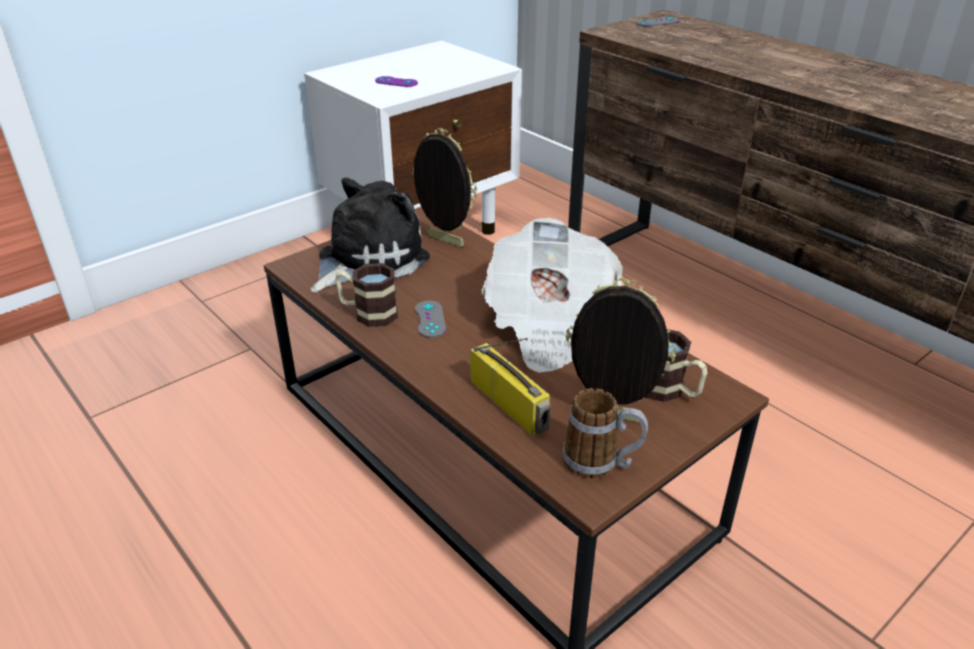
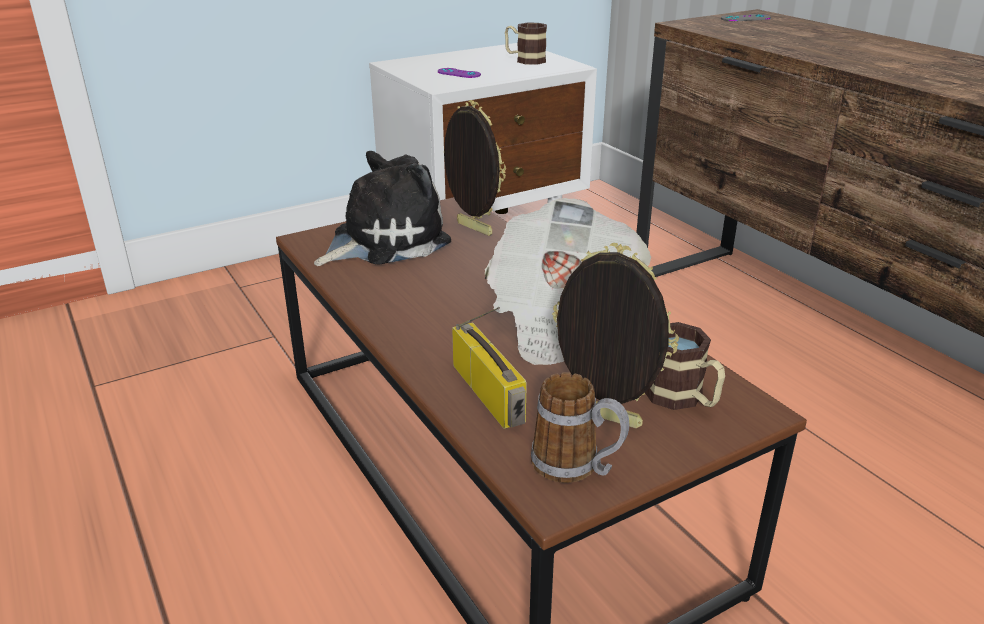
camera: 10 degrees right, 5 degrees down
(368, 313) = (366, 290): mug -> mug (525, 60)
(430, 319) = (430, 301): grey game controller -> none

